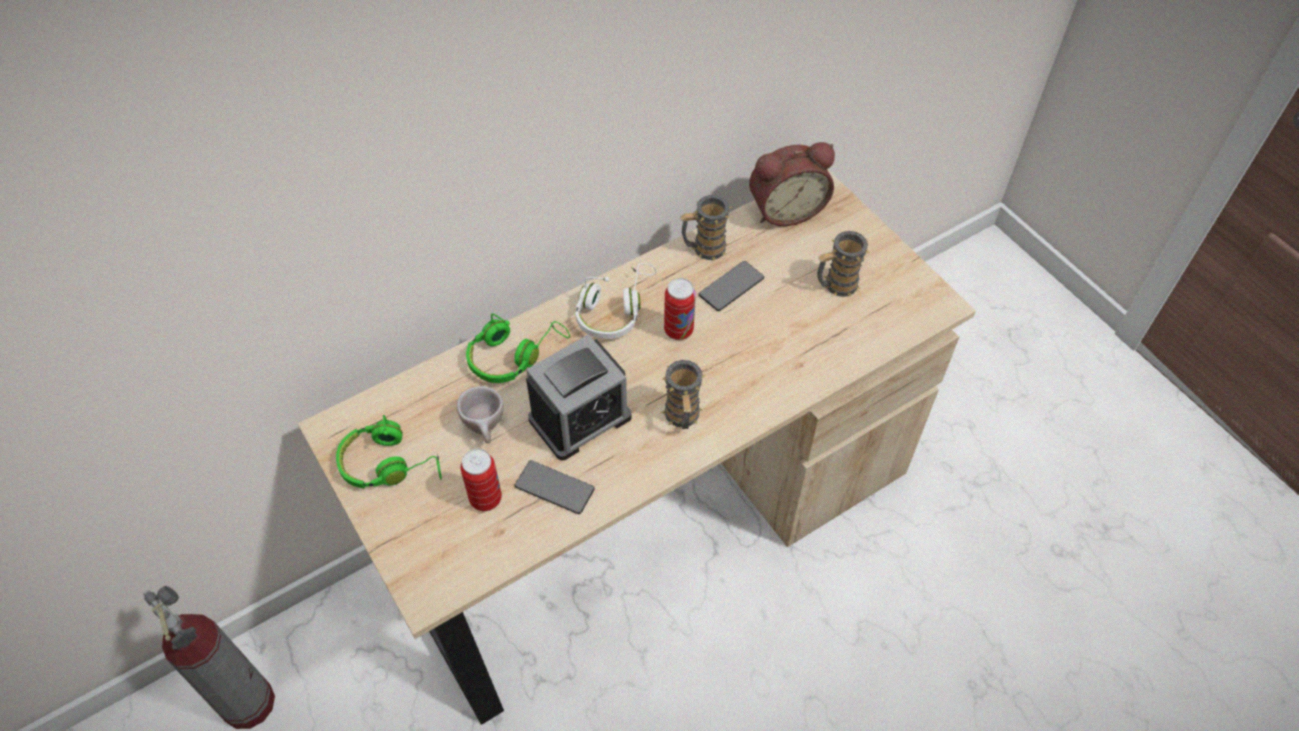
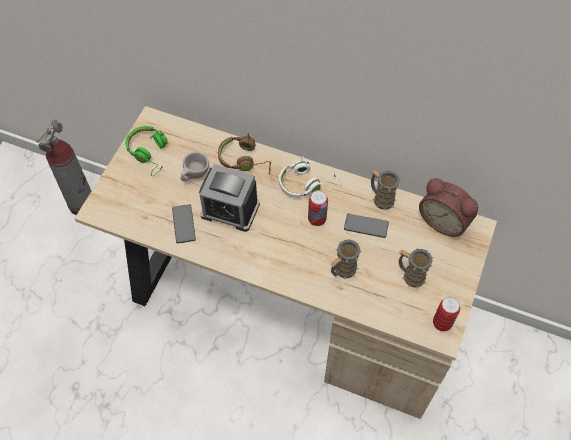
camera: 55 degrees right, 5 degrees up
(485, 499) = (158, 201): can -> can (442, 323)
(514, 355) = (245, 160): green headphones -> brown headphones
(682, 418) = (264, 253): mug -> mug (342, 271)

